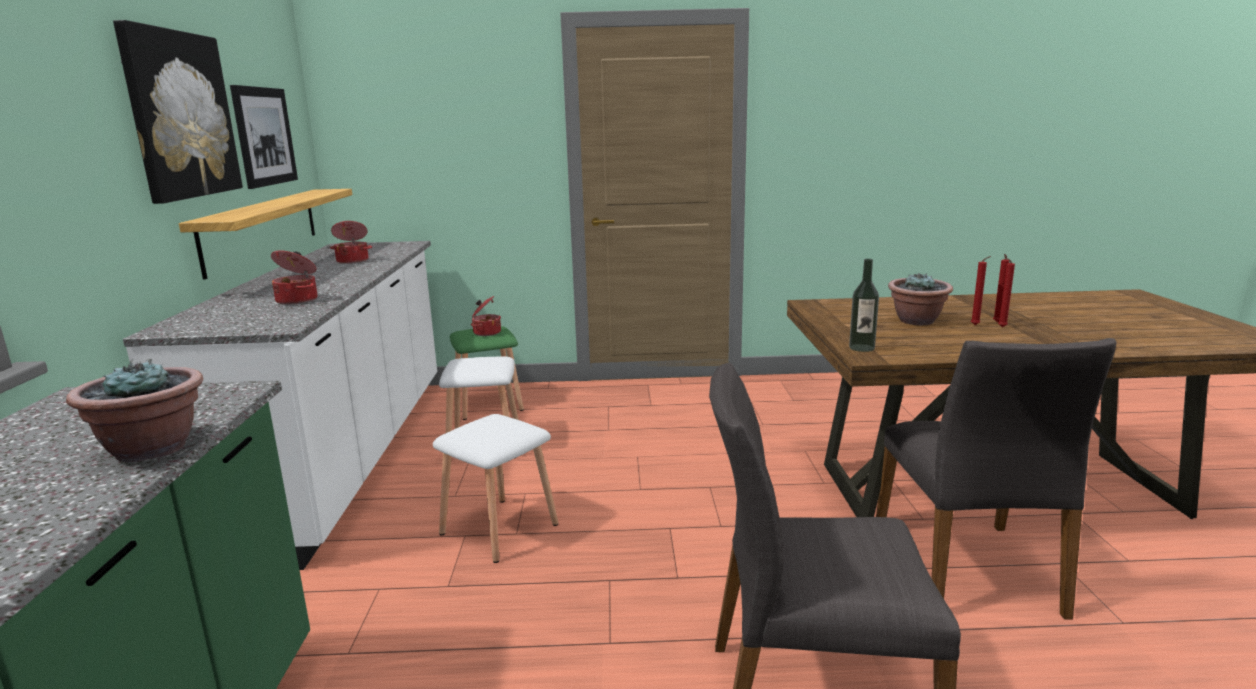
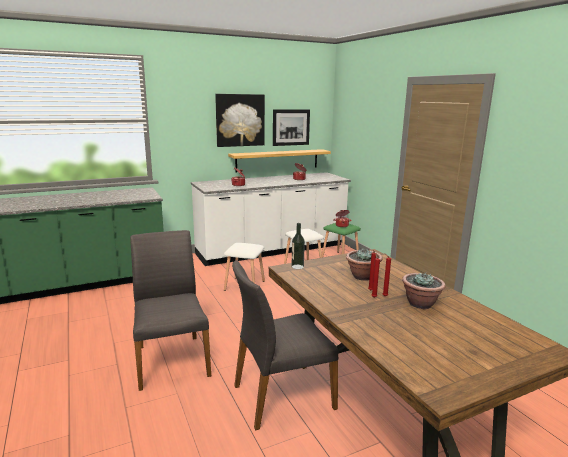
camera: 65 degrees right, 0 degrees up
(151, 449) = (115, 199): potted plant -> potted plant (420, 304)

